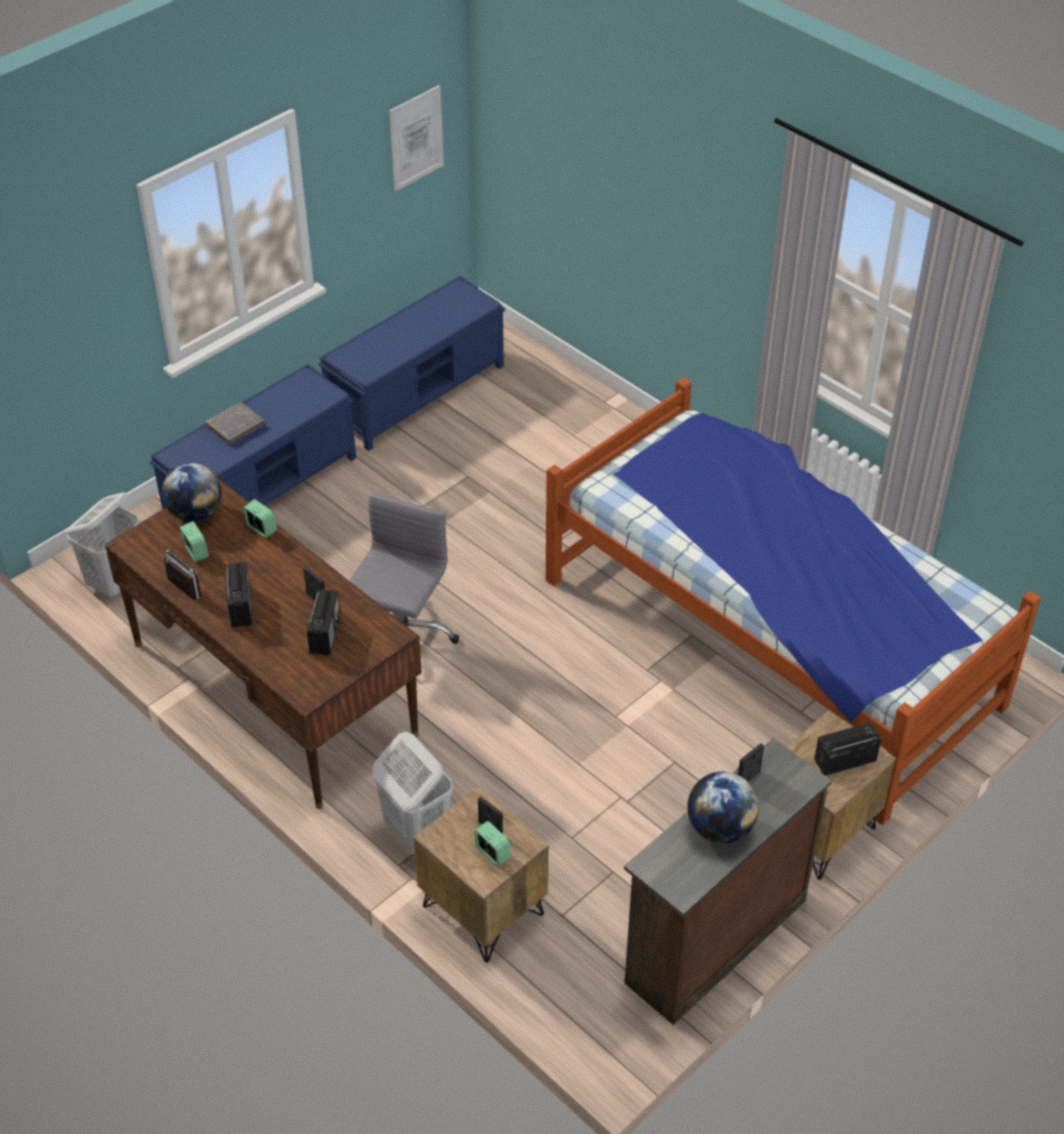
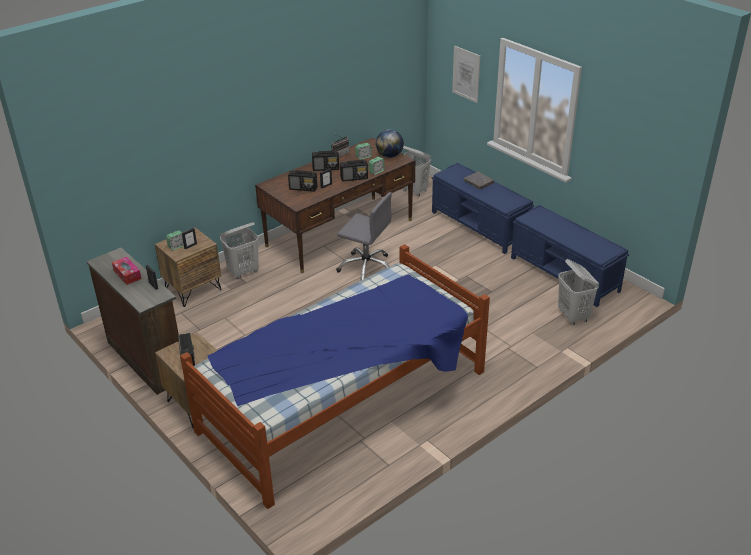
camera: 95 degrees right, 10 degrees down
(286, 559) = (354, 178): none -> radio
(416, 138) = (646, 151): picture -> picture (466, 74)
(529, 391) = (573, 316): none -> white laundry basket
(720, 828) = (127, 274): globe -> tissue box

